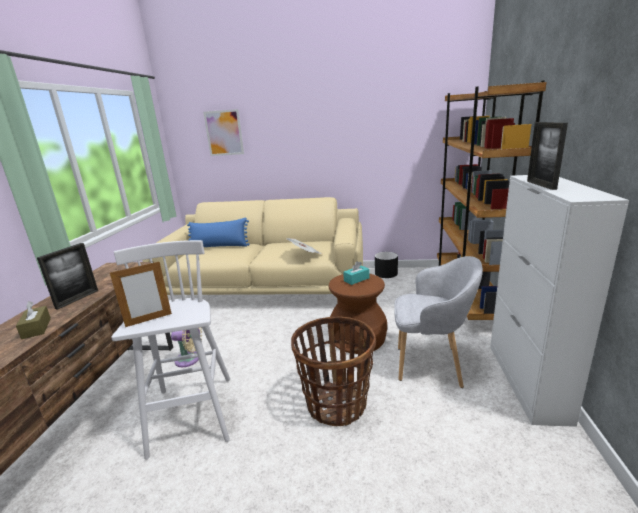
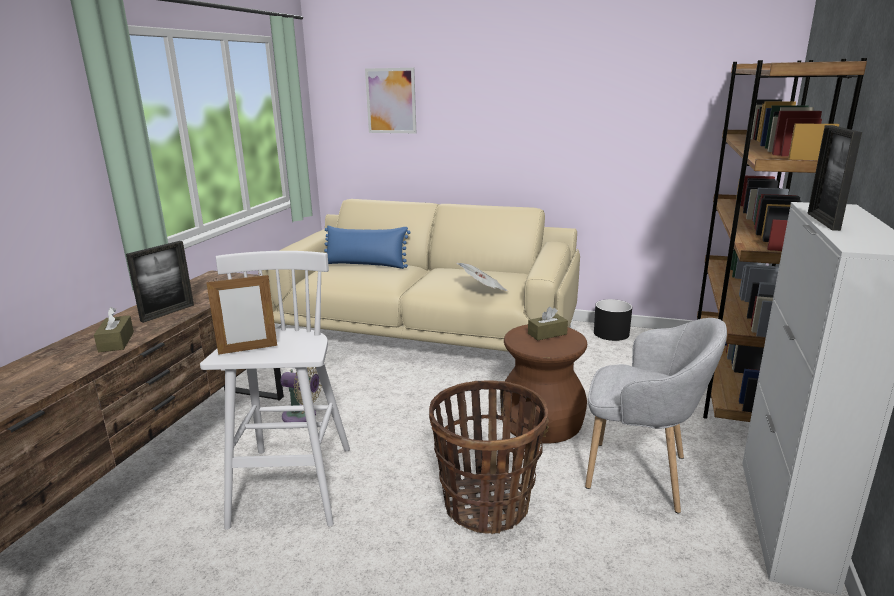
camera: 10 degrees right, 0 degrees up
(356, 279) = (547, 334): turquoise tissue box -> brown tissue box

